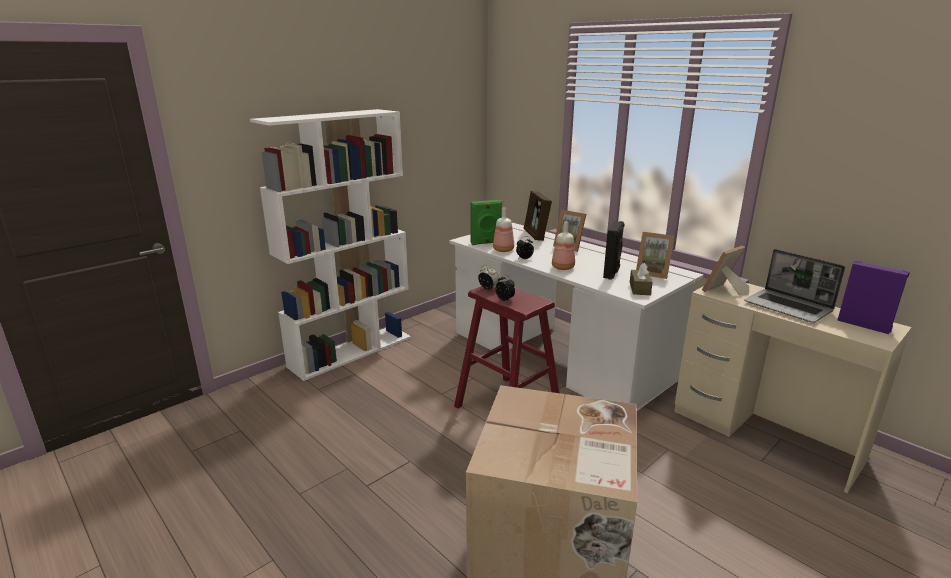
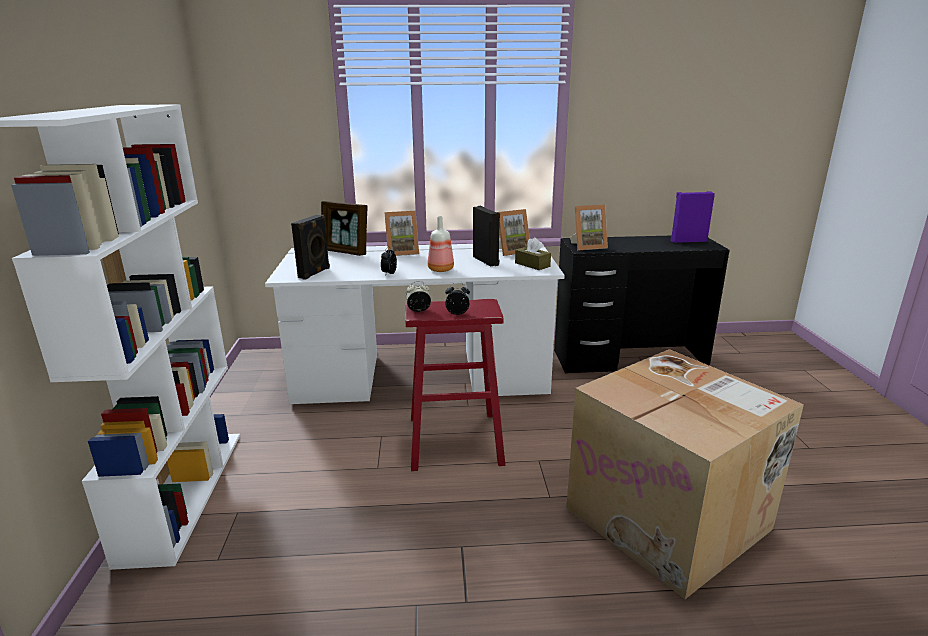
camera: 50 degrees left, 0 degrees up
(486, 243) = (315, 273): green speaker -> black speaker
(503, 250) = (350, 273): bottle -> none
(723, 291) = (587, 246): picture frame -> picture frame turned 105 degrees counterclockwise
(765, 435) = (629, 359): beige desk -> black desk
(789, 307) = (639, 244): laptop -> none

